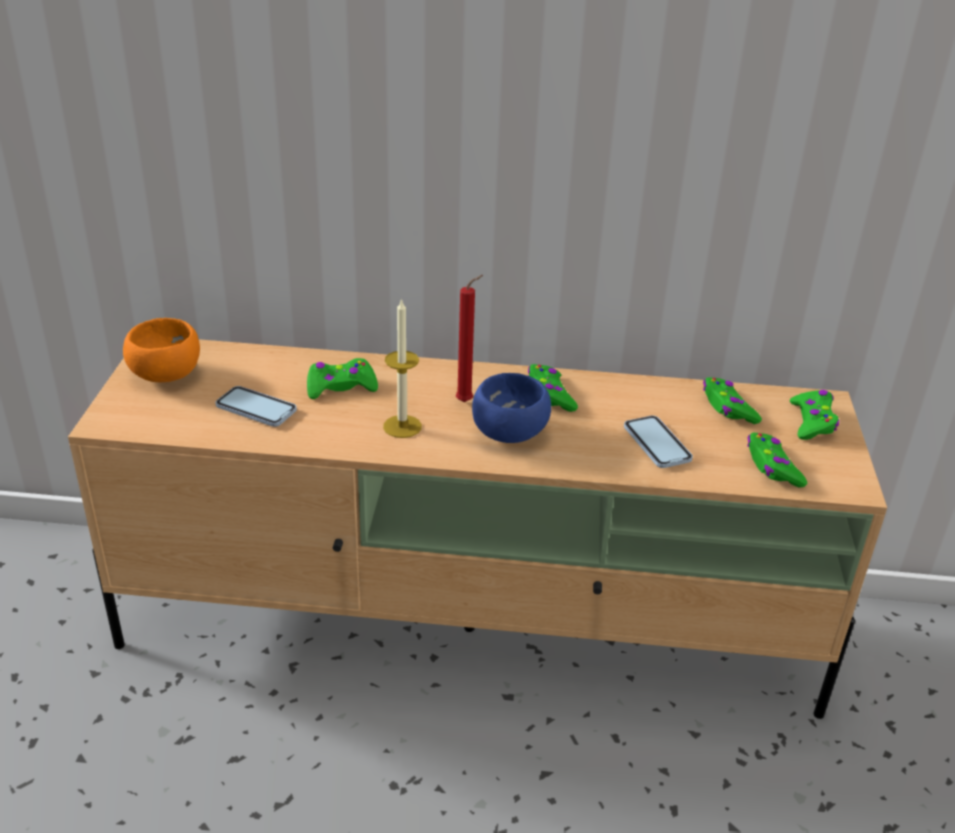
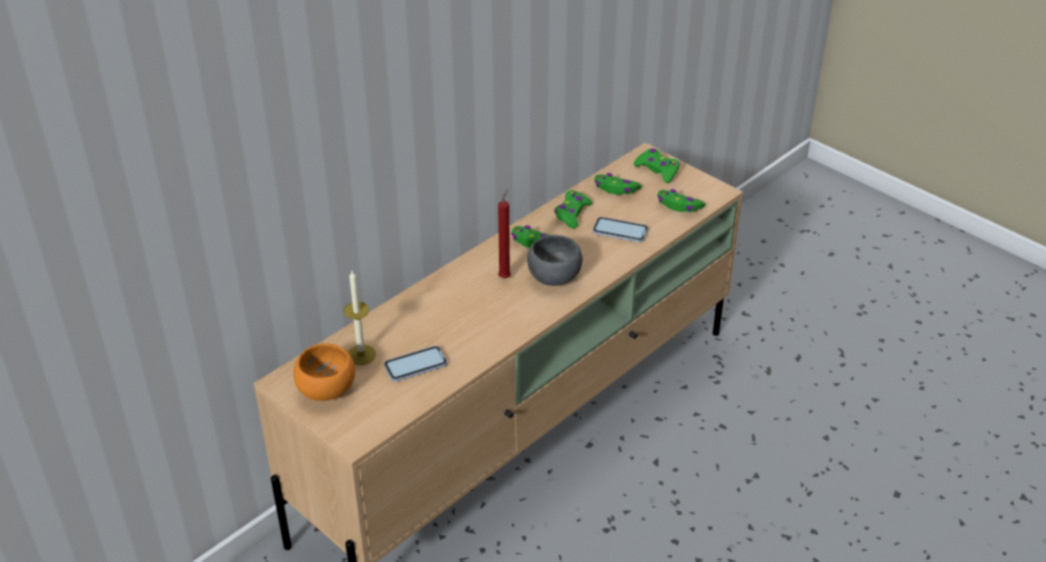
camera: 50 degrees left, 5 degrees up
(340, 387) = (431, 319): green game controller -> green game controller (572, 214)
(402, 426) = (502, 314): candle -> candle (361, 355)
(511, 433) = (555, 276): blue bowl -> grey bowl

